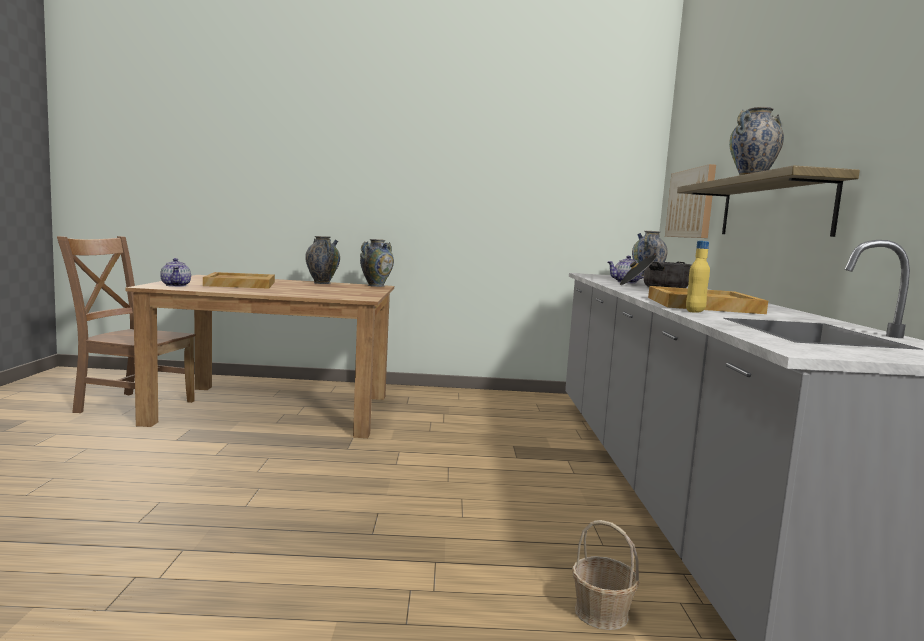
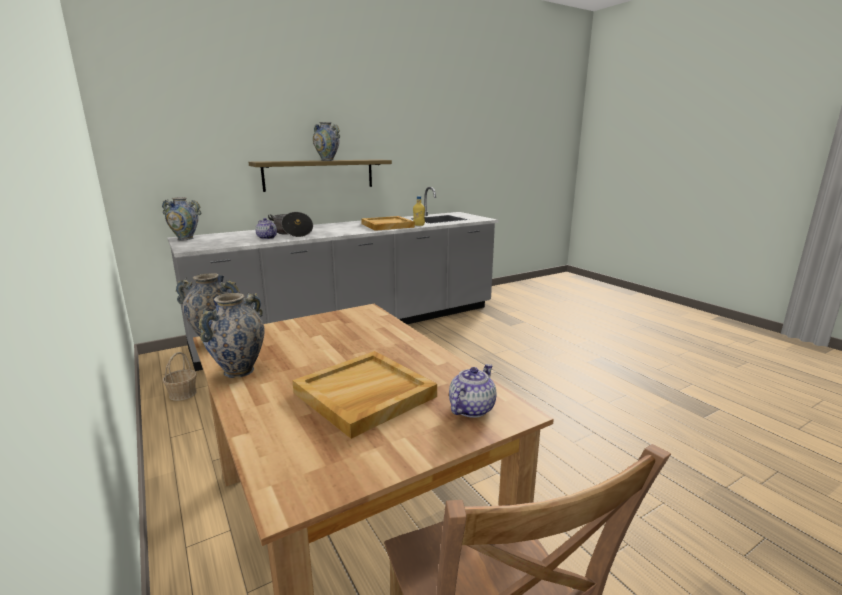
camera: 120 degrees left, 10 degrees up
(601, 613) = (477, 326): basket -> basket (183, 394)
(691, 203) = (192, 171): picture -> none

